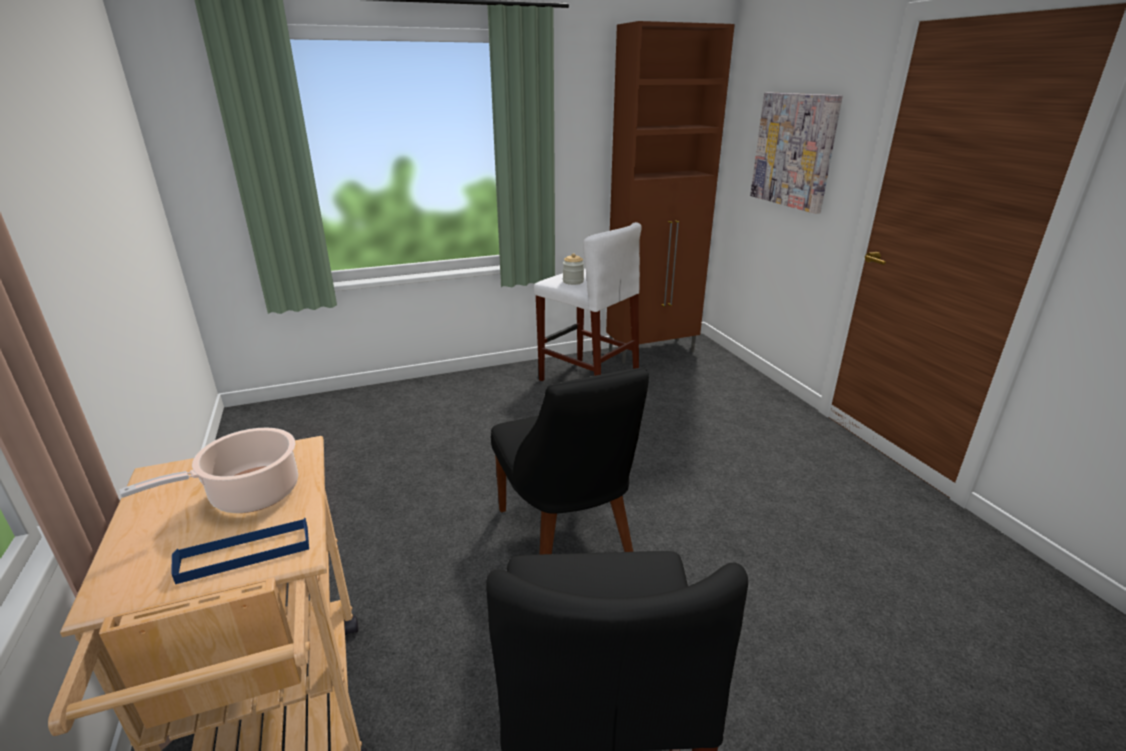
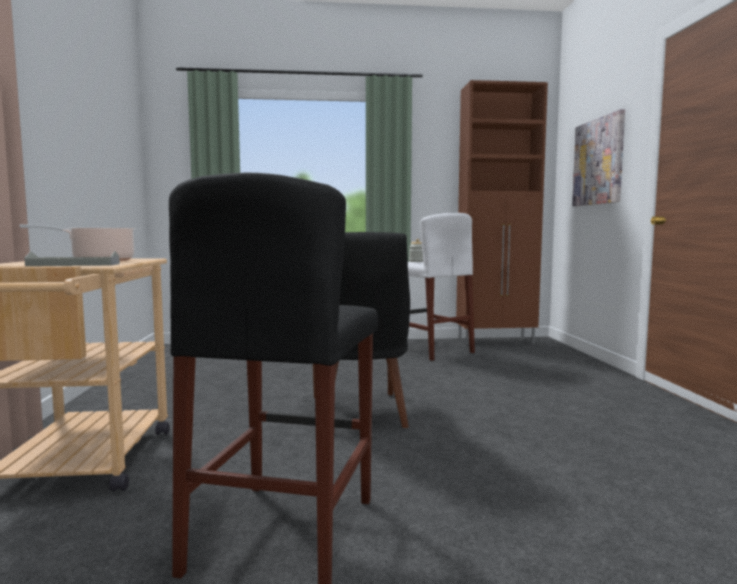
camera: 15 degrees right, 20 degrees down
(245, 553) = (74, 265): blue tray -> grey tray

